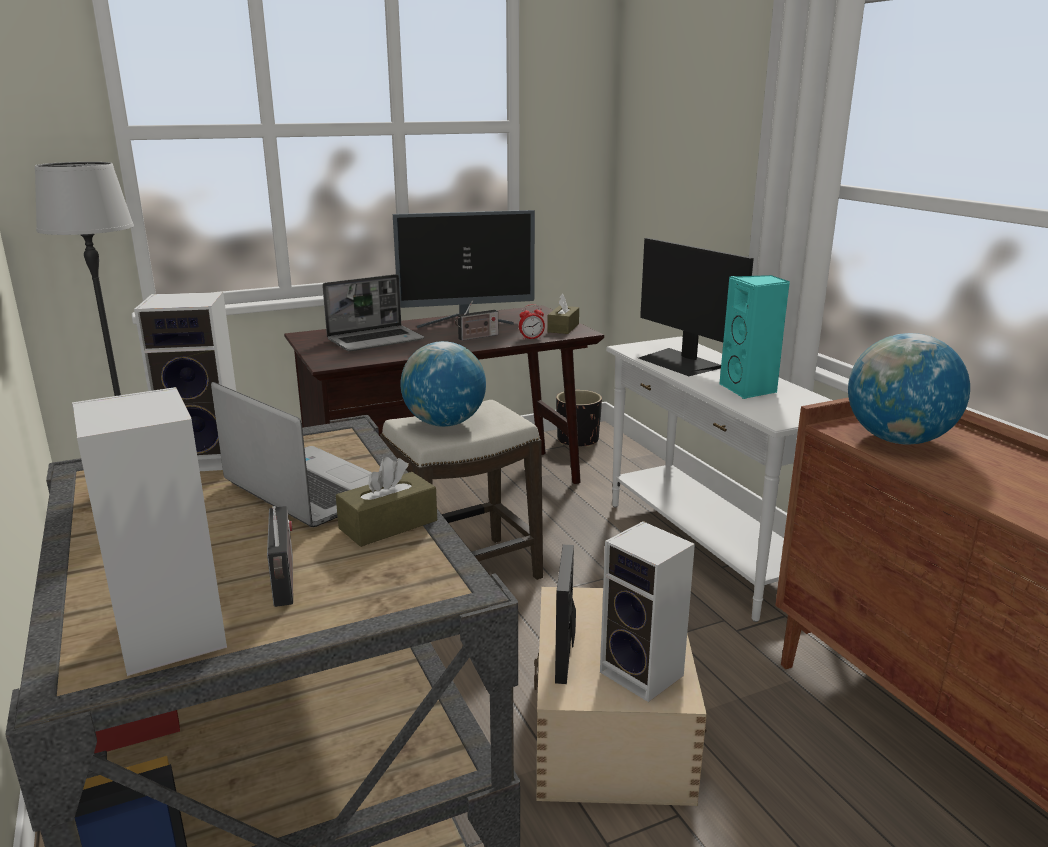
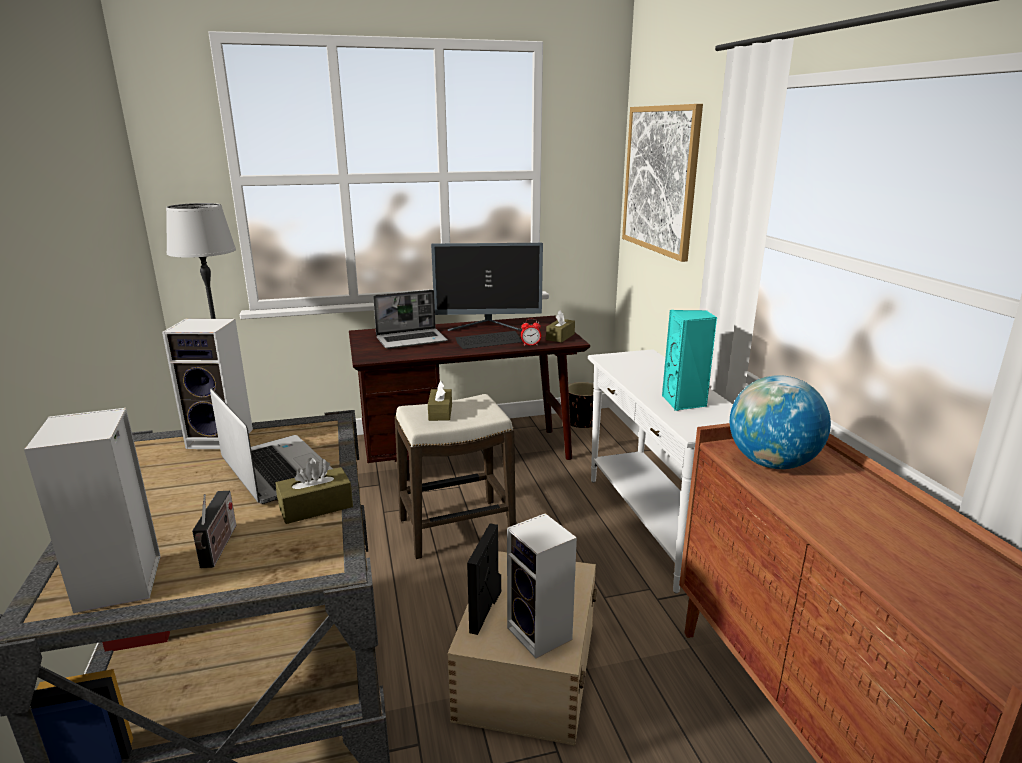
camera: 10 degrees right, 0 degrees up
(444, 423) = (440, 412): globe -> brown tissue box
(477, 337) = (489, 341): radio -> keyboard
(674, 128) = (660, 180): none -> picture
(680, 362) = (640, 373): monitor -> none

